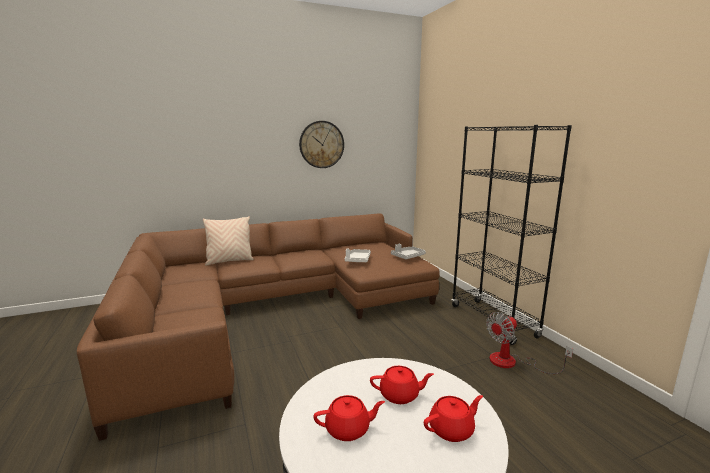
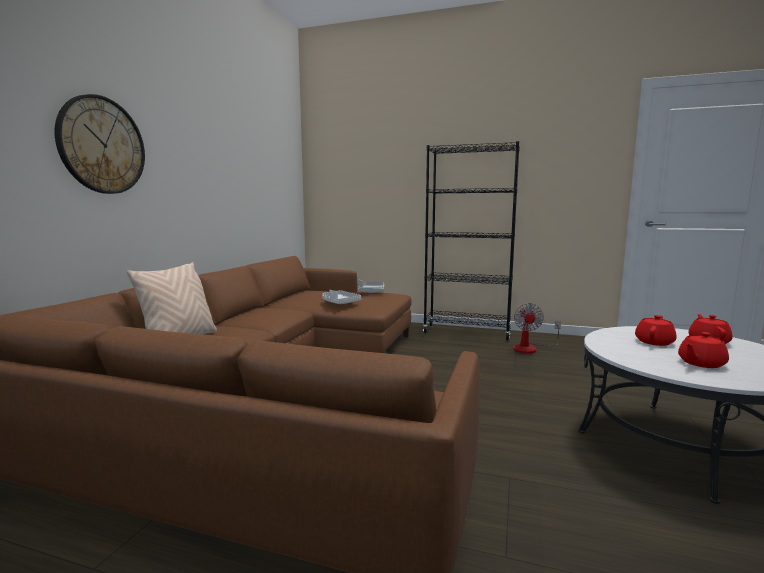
camera: 50 degrees left, 5 degrees down
(321, 144) = (229, 162): wall clock -> wall clock (102, 145)
(348, 429) = (700, 363): red teapot -> red teapot turned 150 degrees counterclockwise

